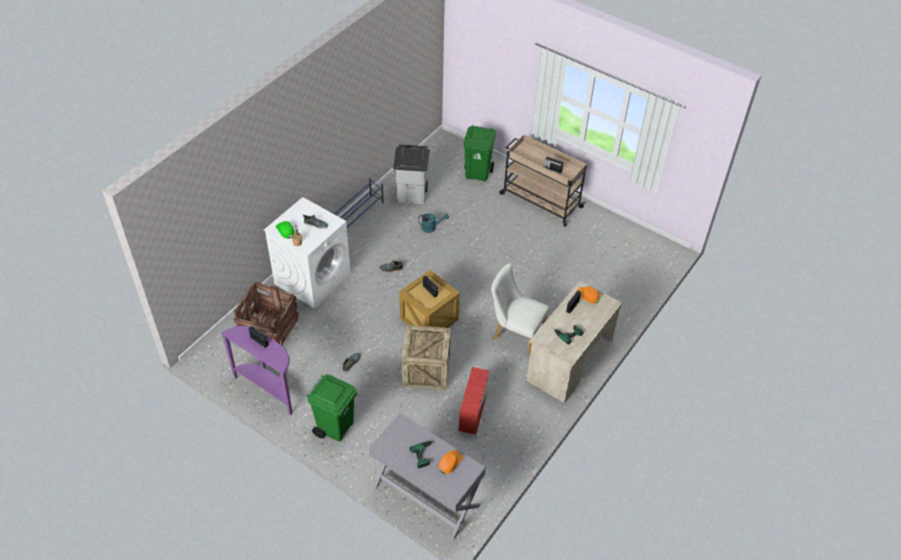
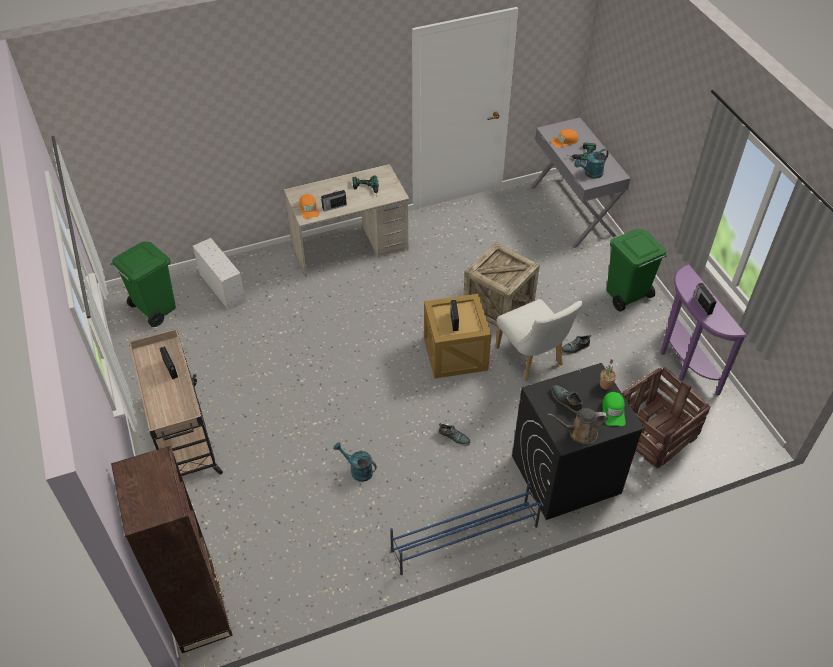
camera: 145 degrees left, 0 degrees up
(298, 211) = (580, 432): none -> brown watering can
(312, 278) = (565, 475): white washing machine -> black washing machine
(404, 433) = (591, 174): none -> turquoise watering can
(412, 194) = (339, 541): grey trash can -> none
(451, 144) = (200, 611): none -> brown bookcase
(473, 409) = (479, 251): red storage box -> none
(478, 173) = (216, 527): green trash can -> green trash can (154, 309)
(515, 332) = (376, 296): white chair -> white chair (532, 359)
(619, 287) = (222, 287): none -> white storage box

